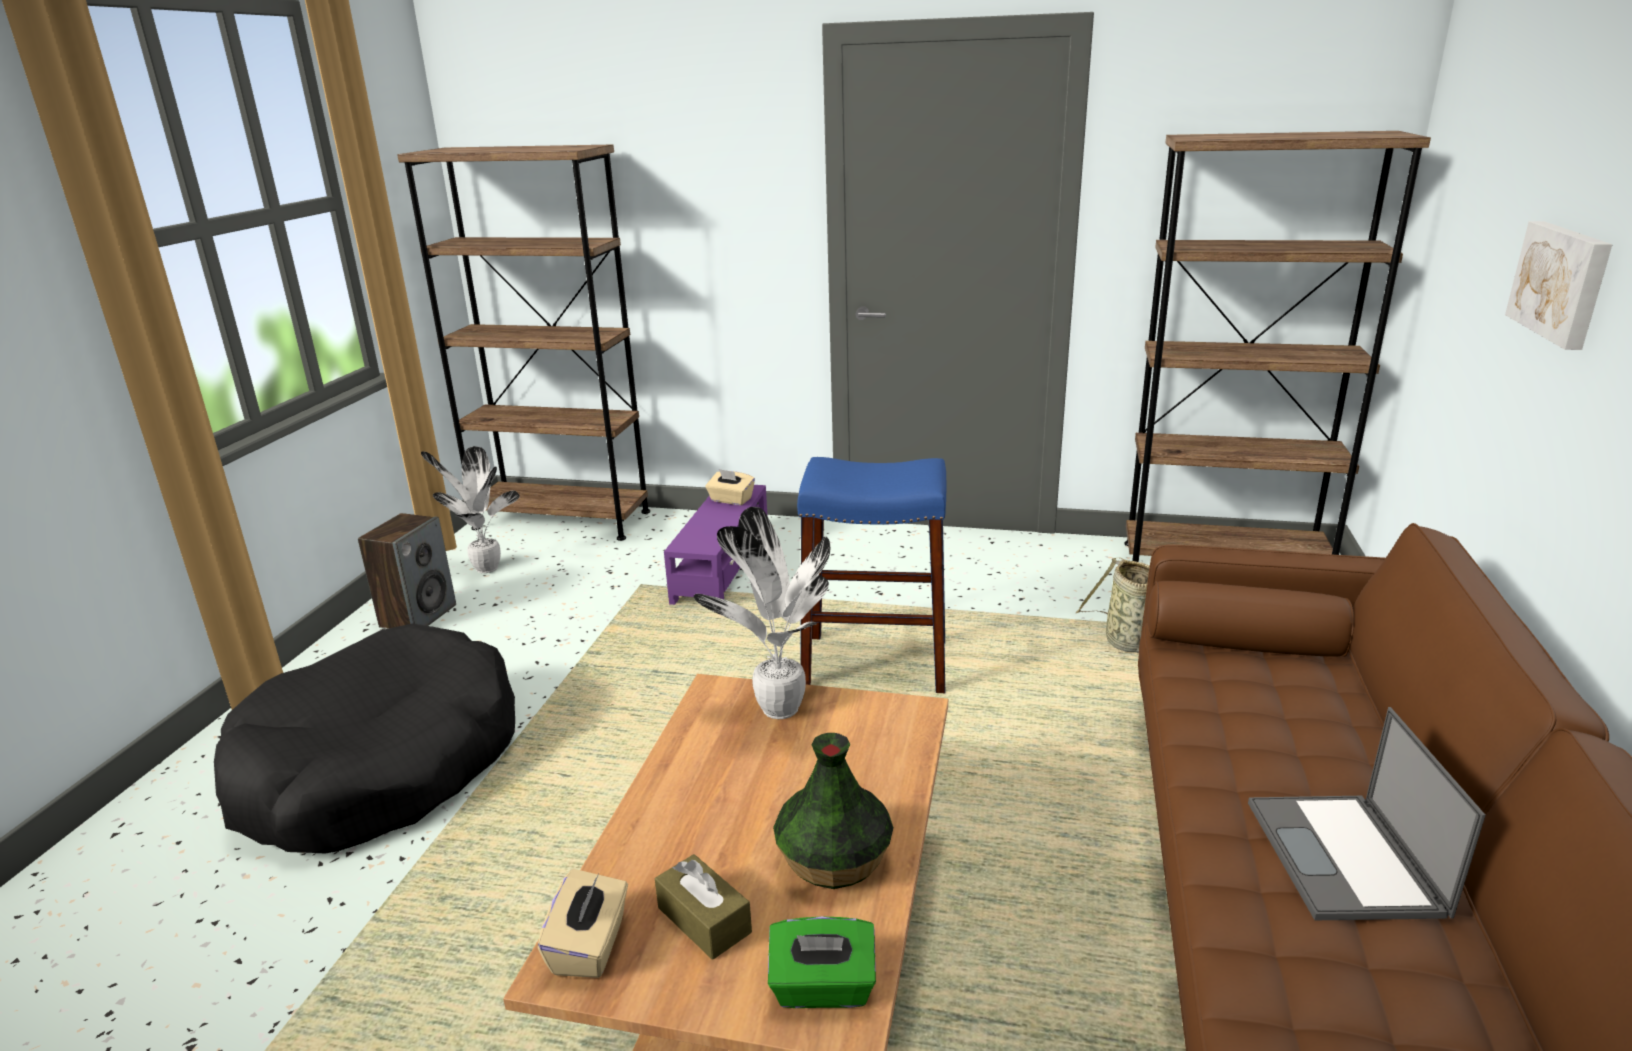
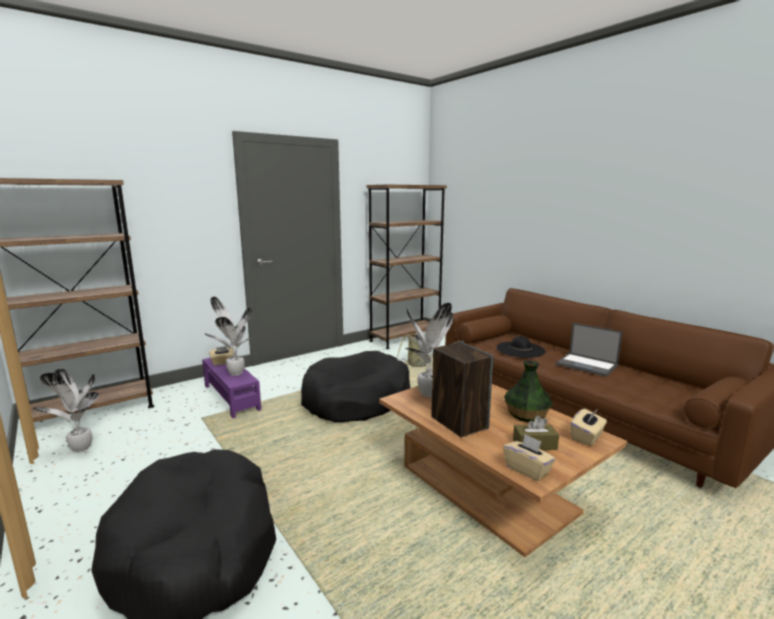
camera: 50 degrees left, 10 degrees down
(418, 616) = (73, 486): speaker -> speaker (458, 423)
(713, 526) = (235, 373): none -> potted plant
(823, 988) = (587, 437): green tissue box -> beige tissue box
(875, 663) = (356, 400): blue stool -> black dog bed
(1251, 717) = (520, 349): none -> black hat
(1562, 282) = (521, 216): picture -> none

